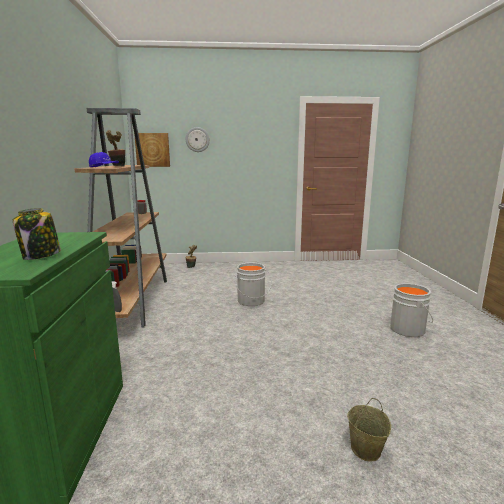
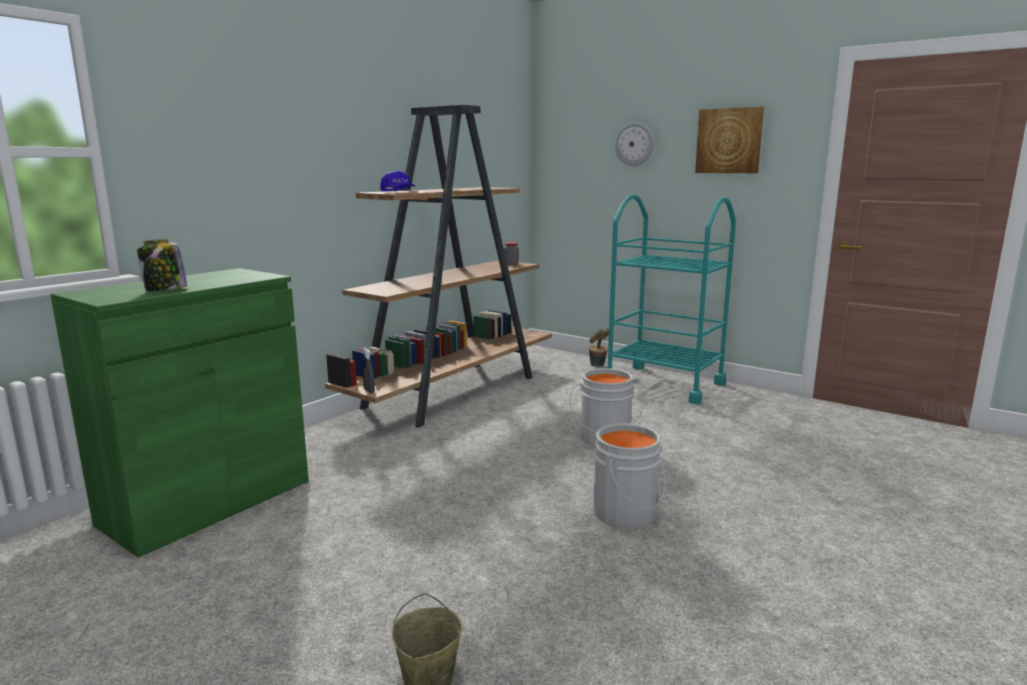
camera: 40 degrees right, 0 degrees up
(117, 166) = (431, 191): potted plant -> none
(152, 150) = (567, 162): picture -> picture (729, 141)
(236, 268) = (664, 383): none -> turquoise cart
(409, 329) = (823, 581): grey bucket -> grey bucket (627, 514)

